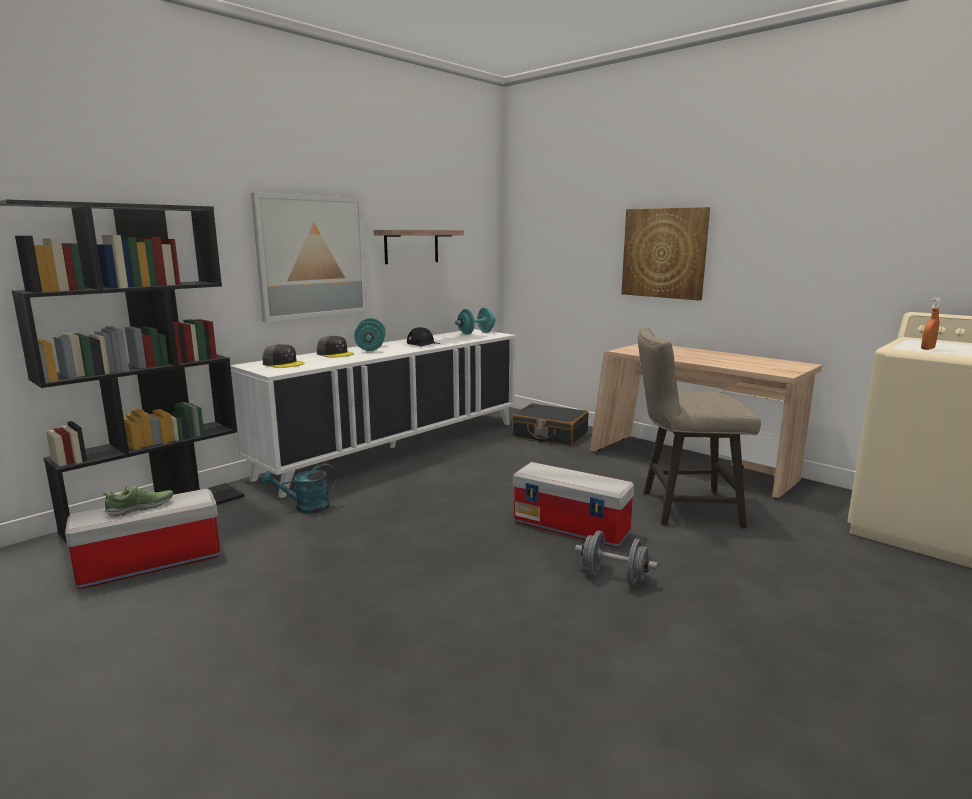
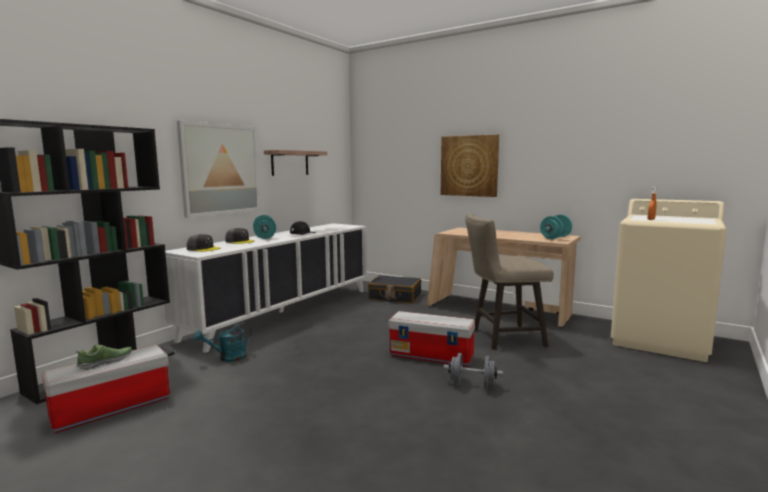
camera: 10 degrees left, 5 degrees down
(476, 333) = (337, 225): turquoise dumbbell -> turquoise dumbbell (555, 238)

